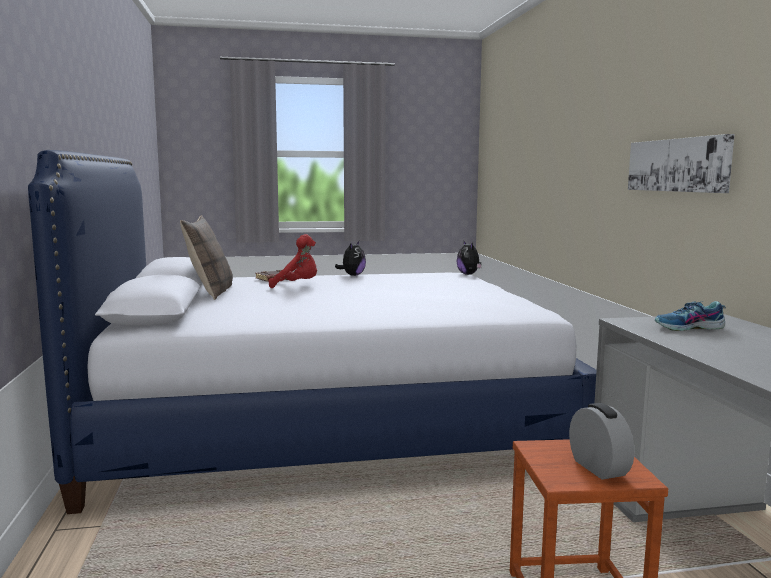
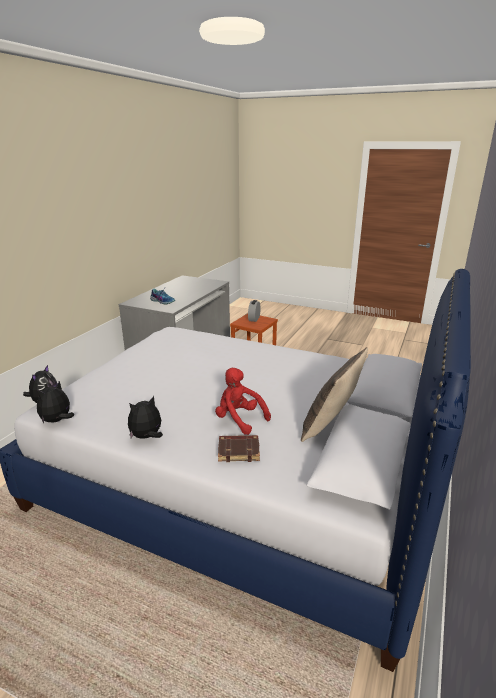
camera: 145 degrees left, 15 degrees up
(431, 272) = (57, 421): none -> plush toy
(677, 165) = (64, 241): picture -> none

